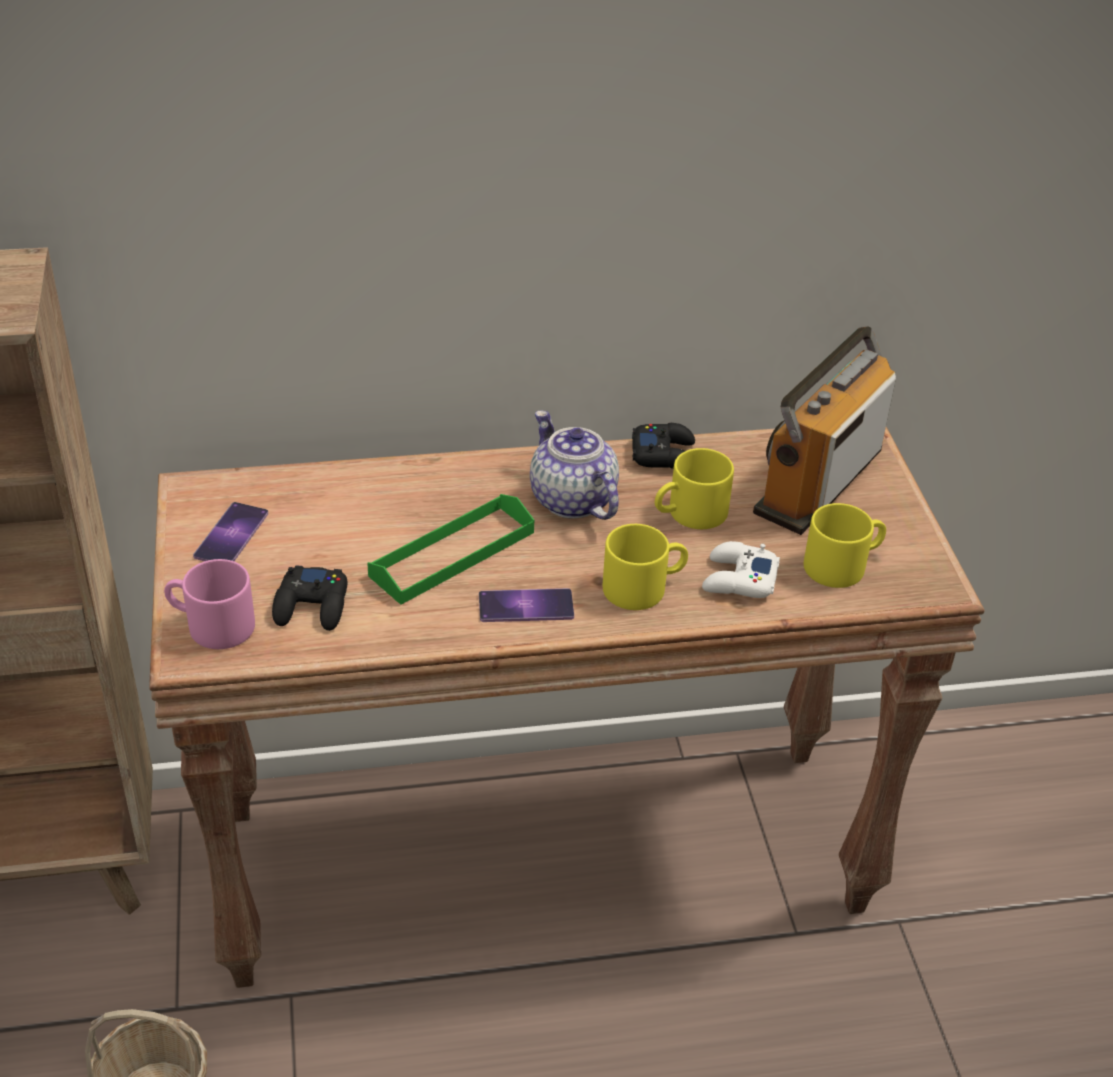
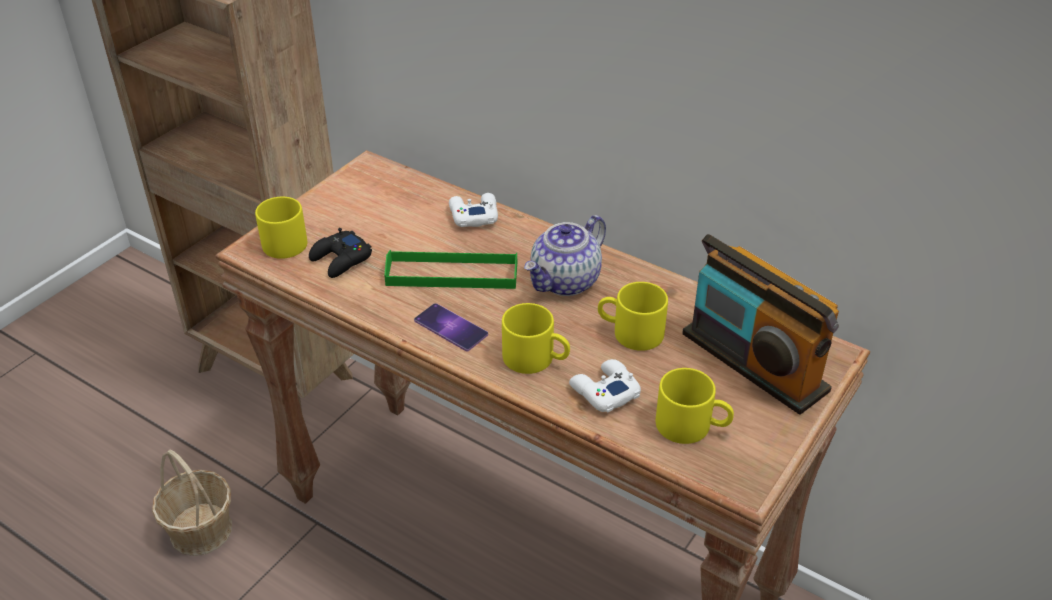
camera: 45 degrees right, 0 degrees up
(210, 625) = (280, 241): pink mug -> yellow mug
(231, 535) = (355, 200): phone -> none
(388, 482) = (473, 215): none -> white game controller
(571, 499) = (565, 282): teapot -> teapot turned 150 degrees counterclockwise
(664, 455) = (666, 287): black game controller -> none
(818, 481) = (753, 362): radio -> radio turned 120 degrees counterclockwise

